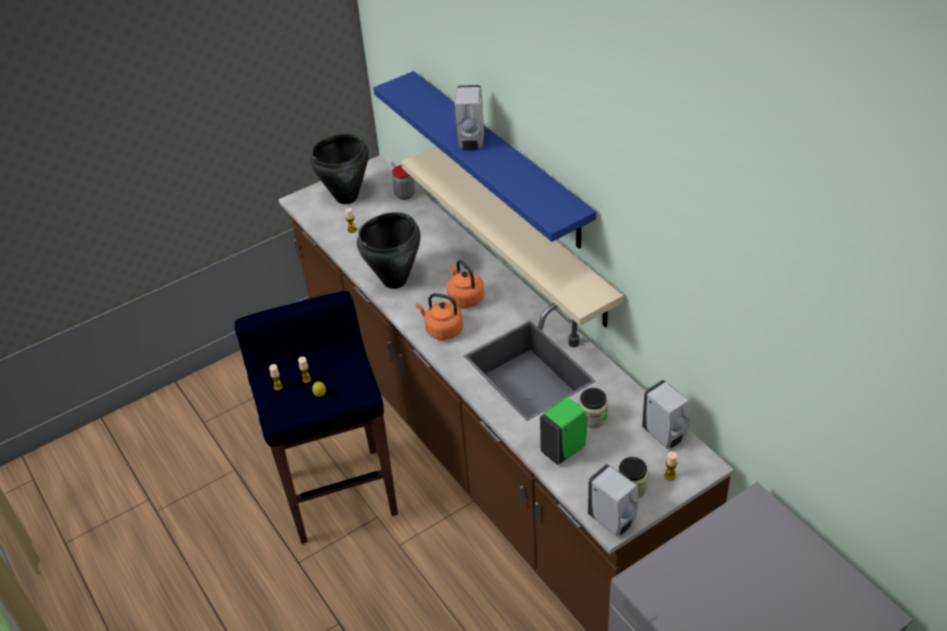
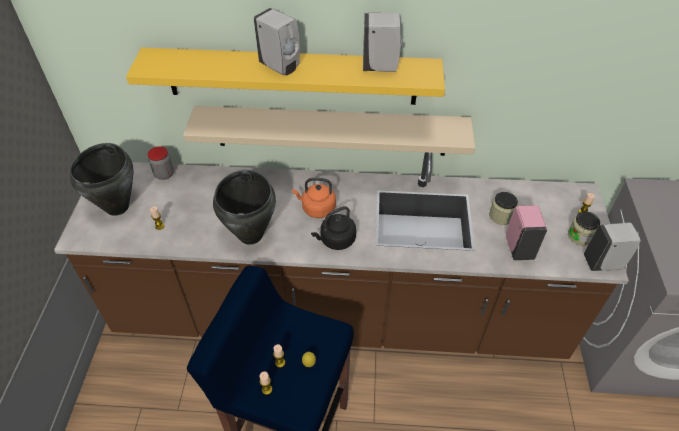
camera: 55 degrees left, 5 degrees up
(442, 329) = (336, 240): orange kettle -> black kettle
(498, 158) = (291, 76): blue shelf -> yellow shelf
(564, 449) = (518, 247): green soap dispenser -> pink soap dispenser
(665, 435) = (545, 194): white soap dispenser -> white soap dispenser (381, 67)

